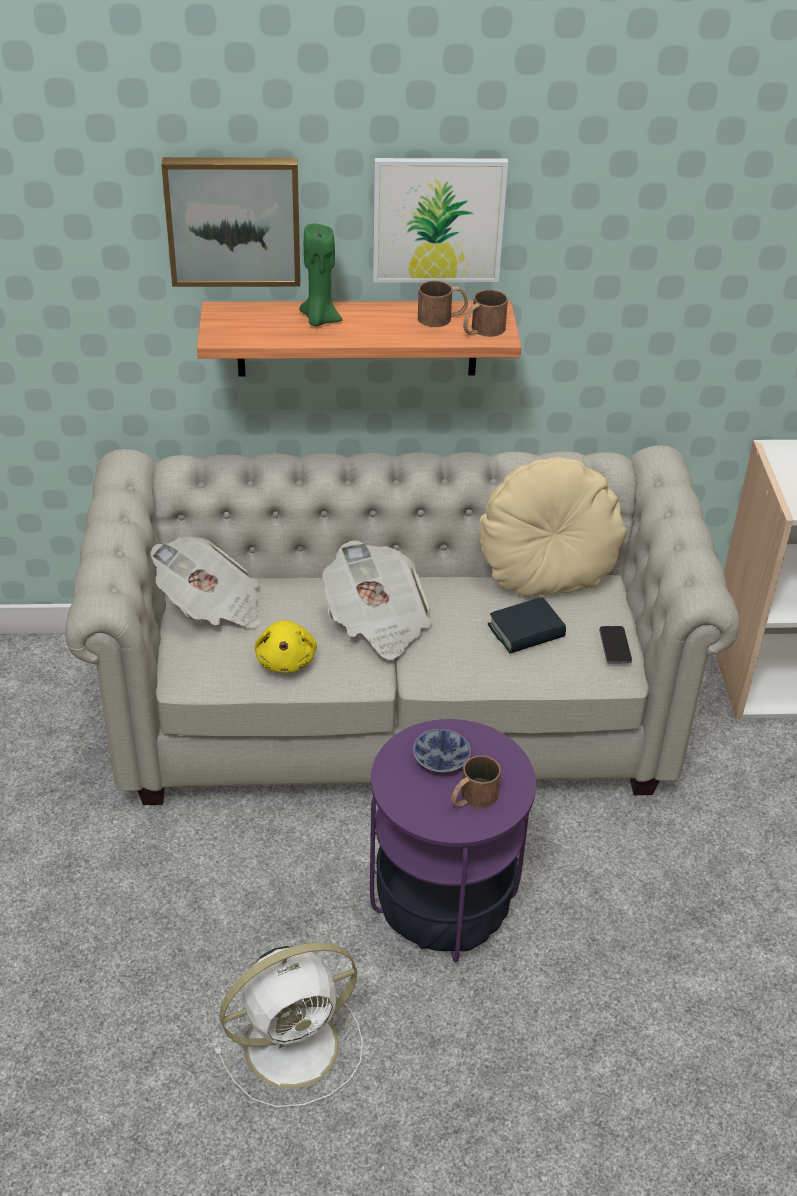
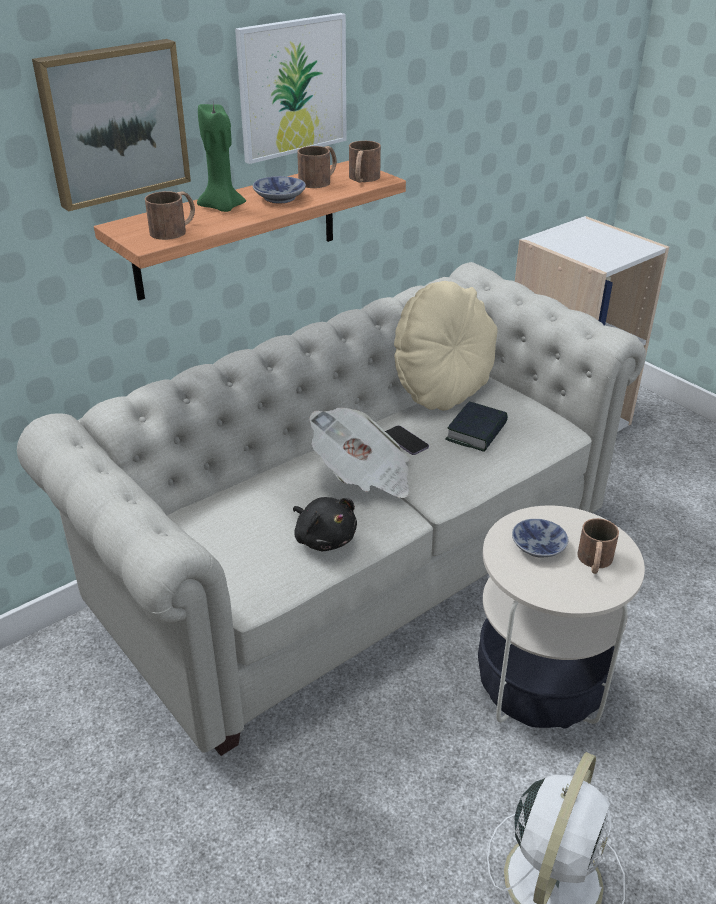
camera: 35 degrees left, 5 degrees down
(211, 606) = (213, 528): newspaper -> none
(254, 330) = (175, 229): none -> brown mug
(286, 660) = (324, 538): yellow plush toy -> black plush toy
(378, 325) = (277, 198): none -> bowl
(444, 907) = (539, 688): purple side table -> beige side table
(615, 646) = (543, 415): phone -> phone (405, 441)

